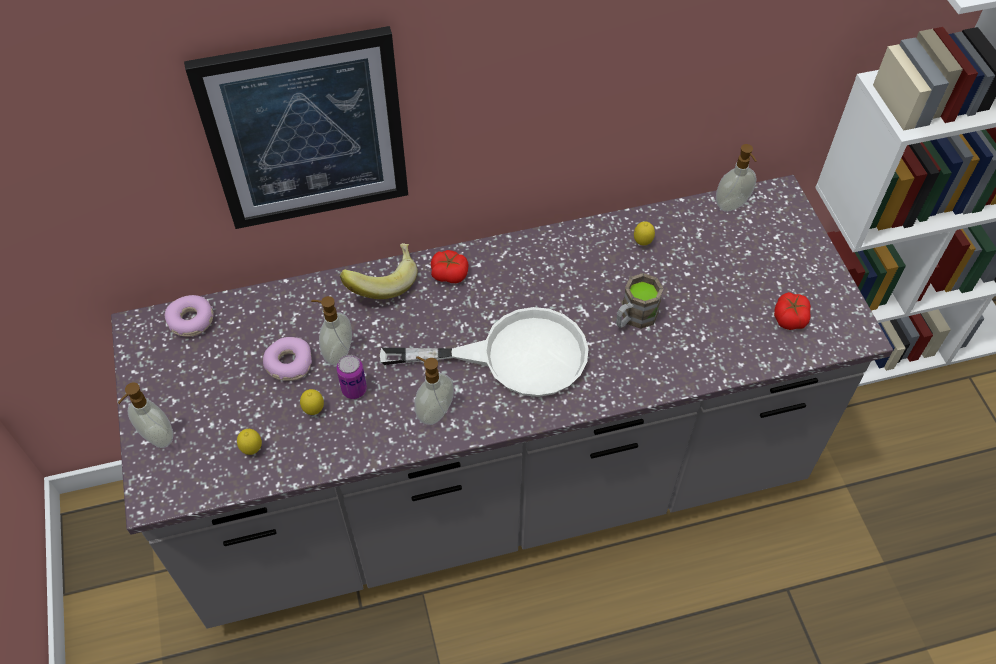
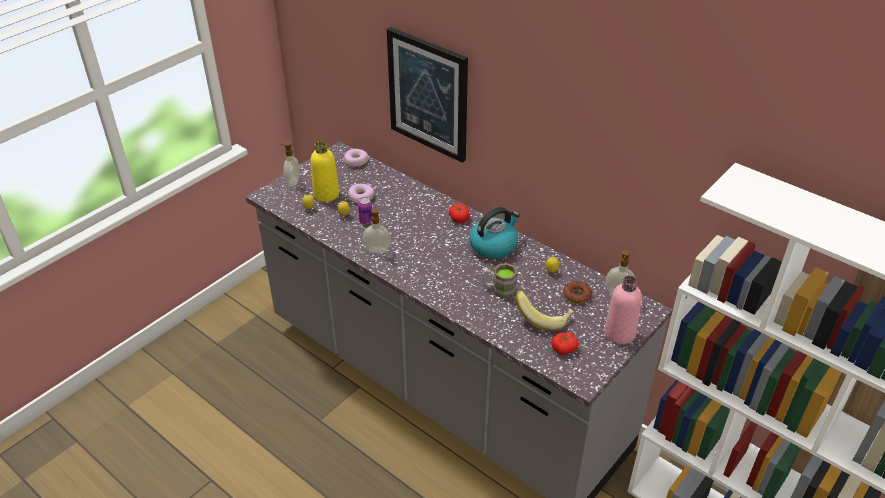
camera: 55 degrees right, 15 degrees down
(237, 406) = (326, 194): none -> yellow bottle
(337, 352) = (380, 207): soap dispenser -> none
(382, 281) = (432, 200): banana -> banana (543, 318)
(514, 356) = (433, 260): white frying pan -> none
(541, 271) = (493, 245): none -> kettle
(705, 245) = (577, 295): none -> donut
(800, 248) = (619, 333): none -> pink bottle

